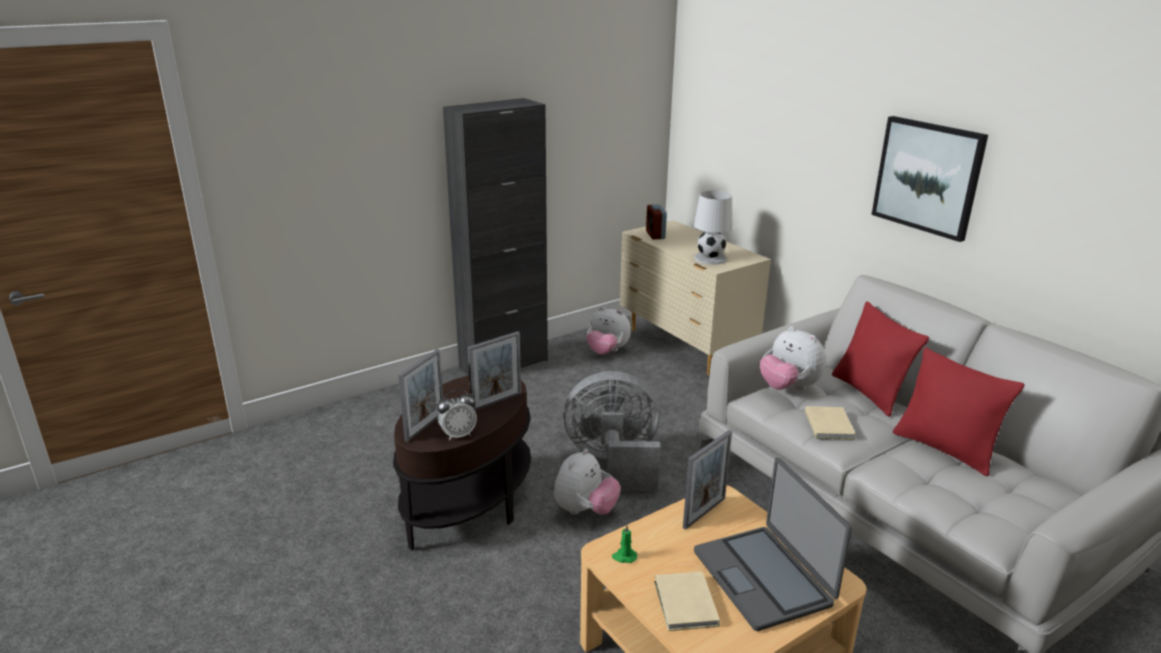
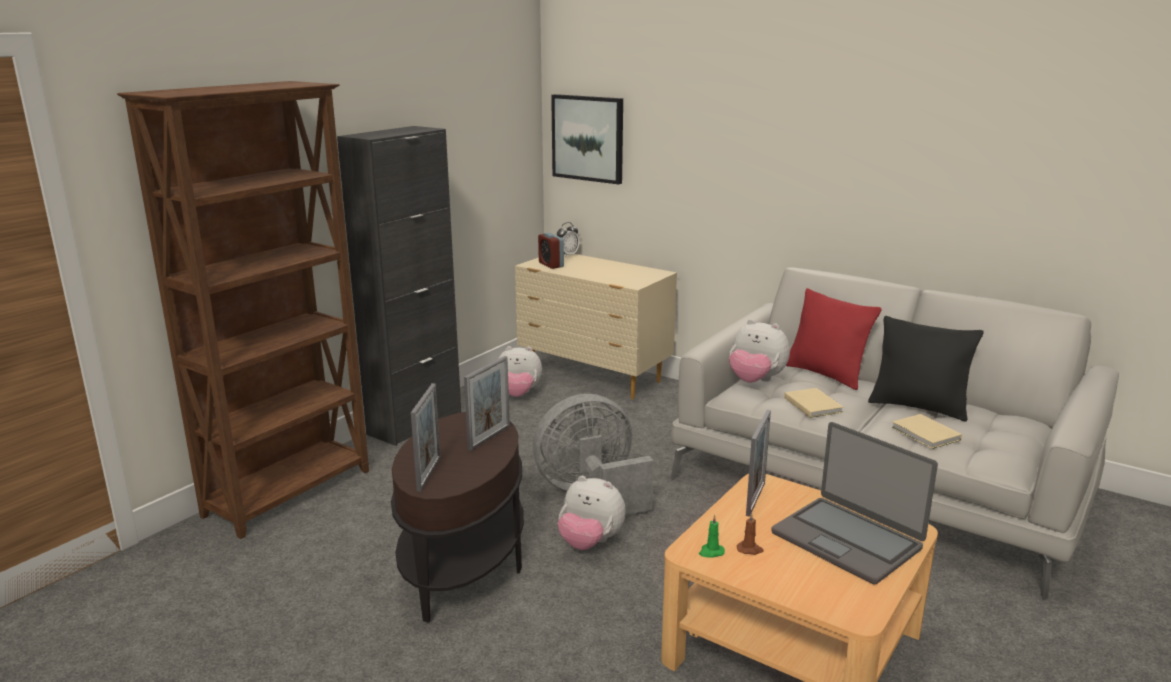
camera: 20 degrees left, 5 degrees down
(373, 409) = (291, 493): none -> brown bookcase
(458, 435) = (472, 475): alarm clock -> alarm clock (567, 255)
(585, 510) = (590, 542): plush toy -> plush toy turned 105 degrees clockwise
(661, 563) = (750, 549): none -> brown candle
(685, 605) = (797, 579): beige book -> beige book (926, 434)
(710, 258) = (621, 278): white table lamp -> none
(928, 177) = (835, 168): picture -> picture (588, 138)
(944, 449) = (918, 407): red pillow -> black pillow

